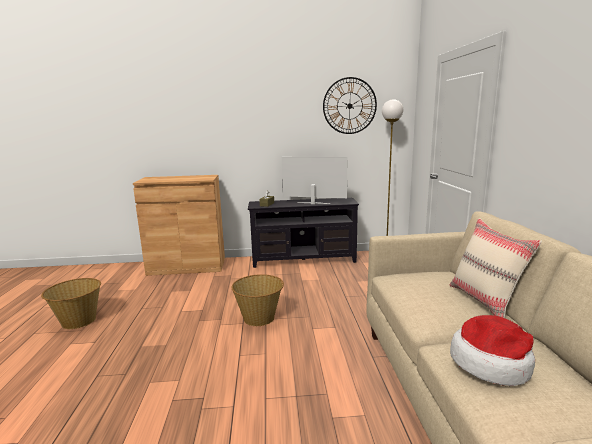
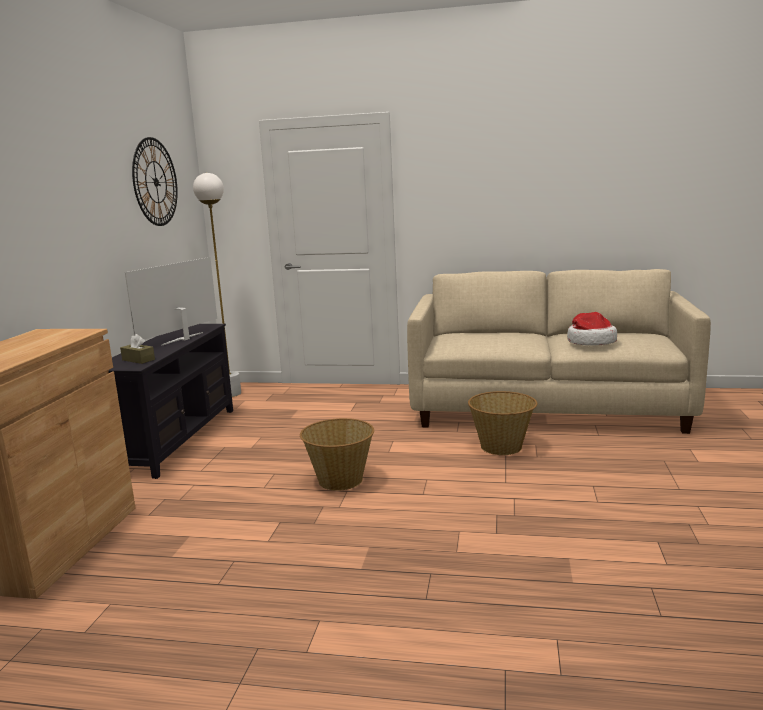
camera: 75 degrees left, 0 degrees up
(78, 321) = (210, 661): basket -> basket (502, 447)
(485, 301) = (506, 332): beige pillow -> none

